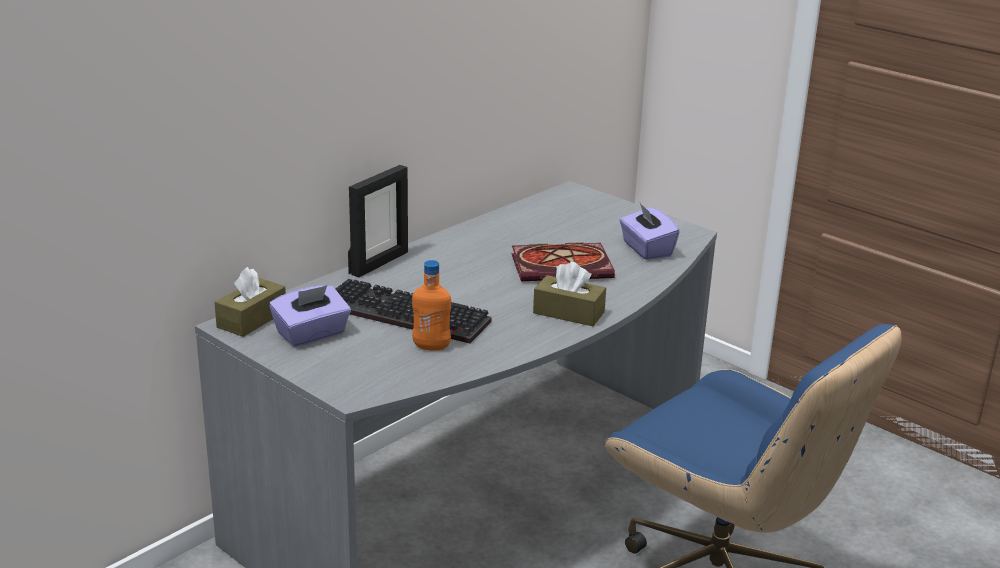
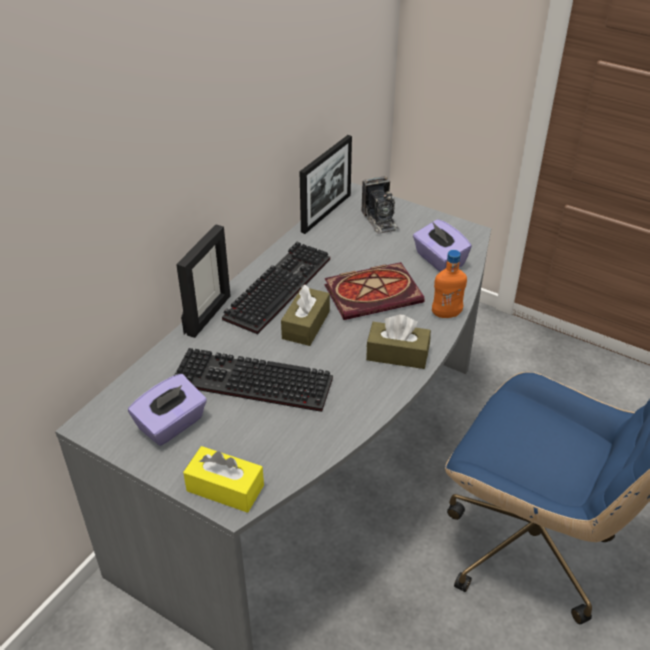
camera: 10 degrees left, 15 degrees up
(252, 319) = (109, 413): brown tissue box -> brown tissue box (306, 325)
(348, 383) = (225, 488): none -> yellow tissue box
(431, 347) = (288, 422): orange bottle -> orange bottle (446, 314)
(460, 250) = (277, 286): none -> keyboard
(536, 202) = (326, 213): none -> picture frame
(594, 213) = (380, 220): none -> camera

